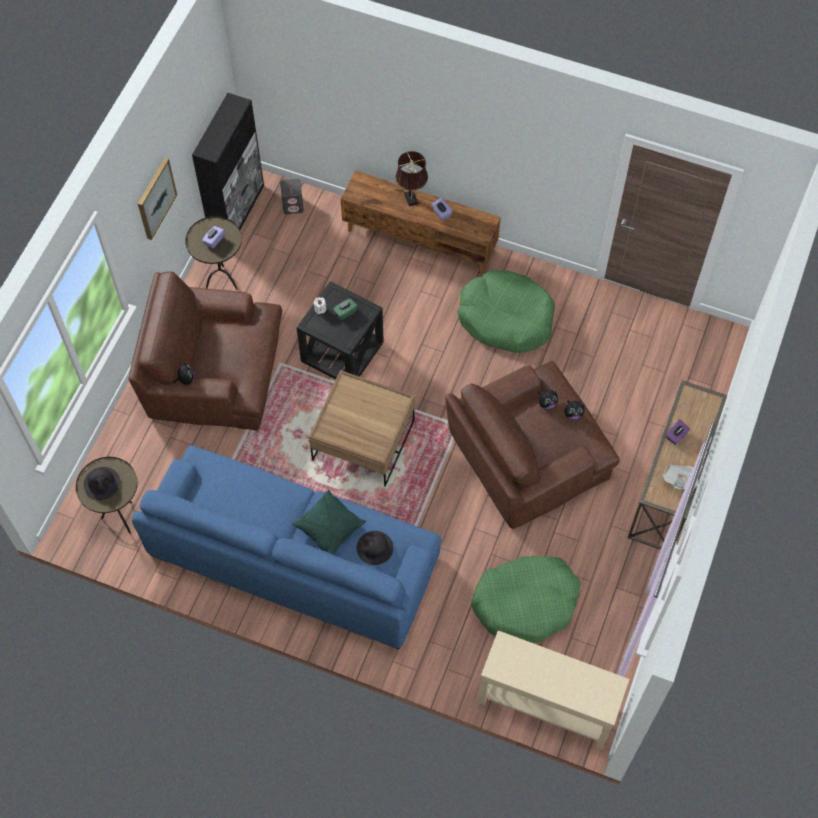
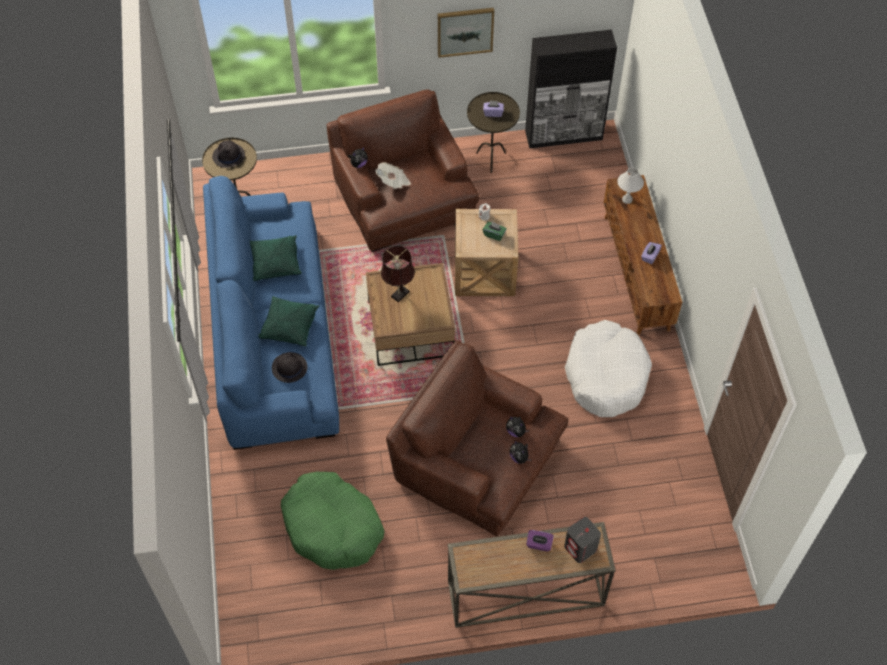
camera: 60 degrees right, 5 degrees down
(249, 506) = (275, 263): none -> green pillow
(293, 205) = (599, 168): grey speaker -> grey speaker (580, 548)
(342, 351) = (484, 272): black side table -> beige side table
(372, 196) = (627, 199): none -> white table lamp
(411, 200) = (646, 228): brown table lamp -> brown table lamp (399, 295)
(506, 318) = (606, 375): green dog bed -> white dog bed
(546, 704) = (244, 590): beige console table -> none
(680, 480) = (493, 569): newspaper -> newspaper (393, 182)

